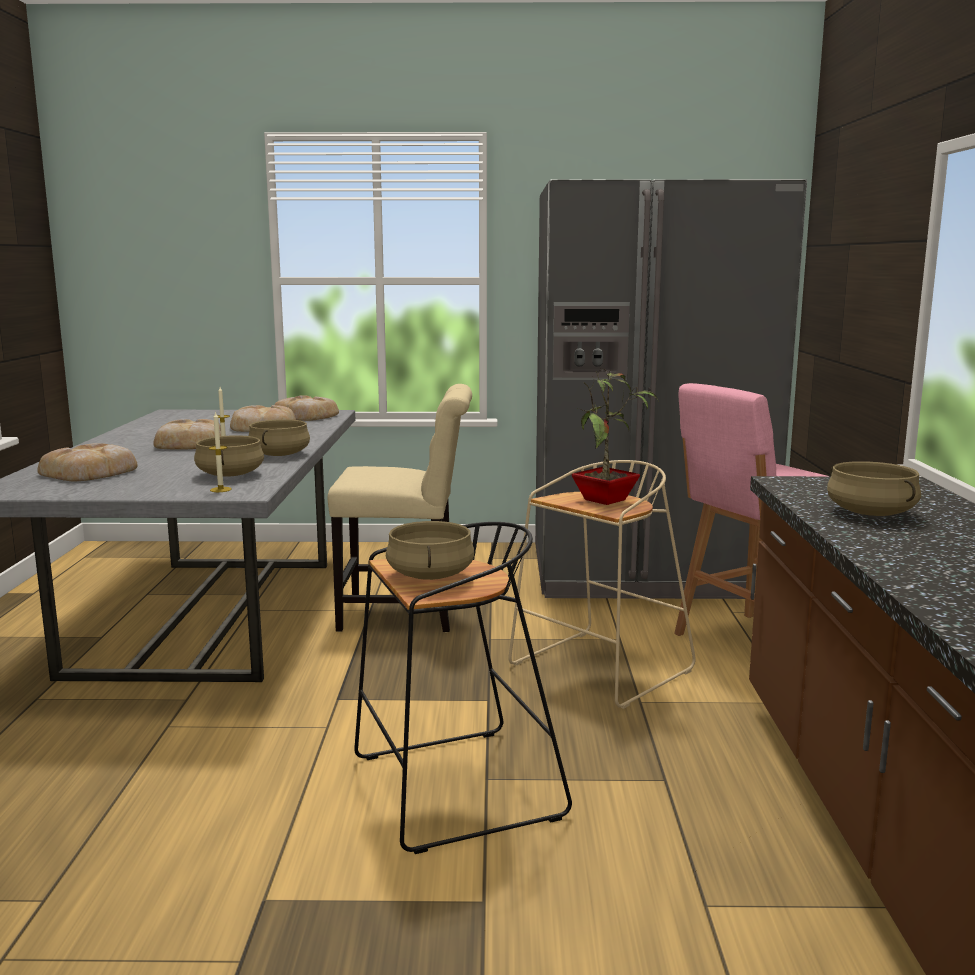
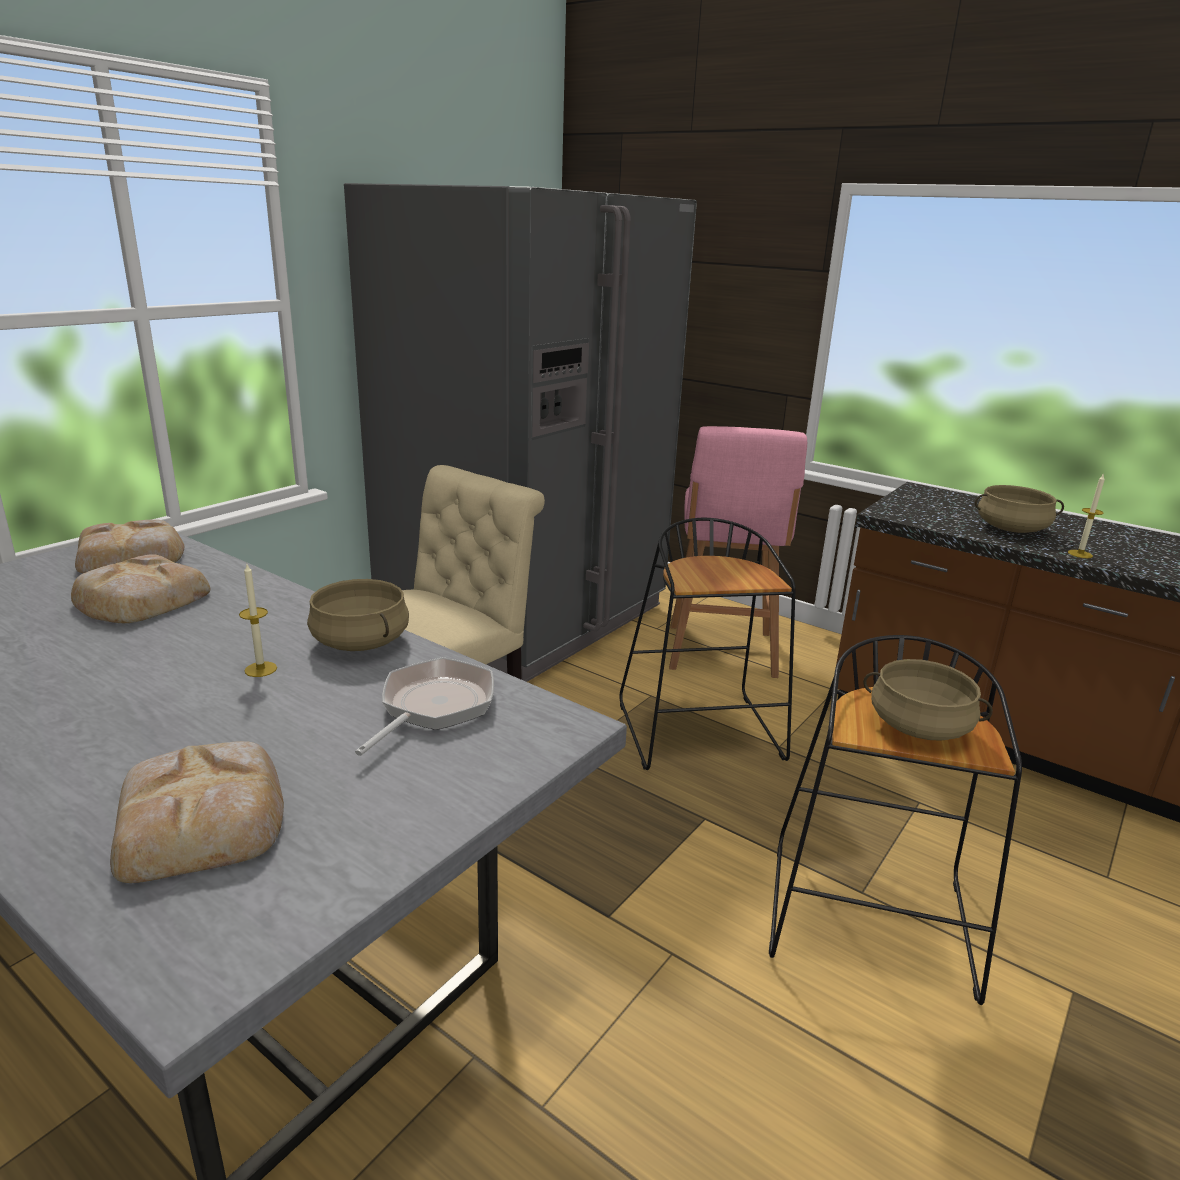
camera: 55 degrees left, 10 degrees up
(189, 444) = (141, 678): bread -> none
(220, 489) = (520, 737): candle -> candle (1080, 554)
(229, 475) = (433, 707): beige cooking pot -> frying pan
(600, 670) = (701, 733): beige stool -> black stool
(607, 501) = (723, 569): potted plant -> none

